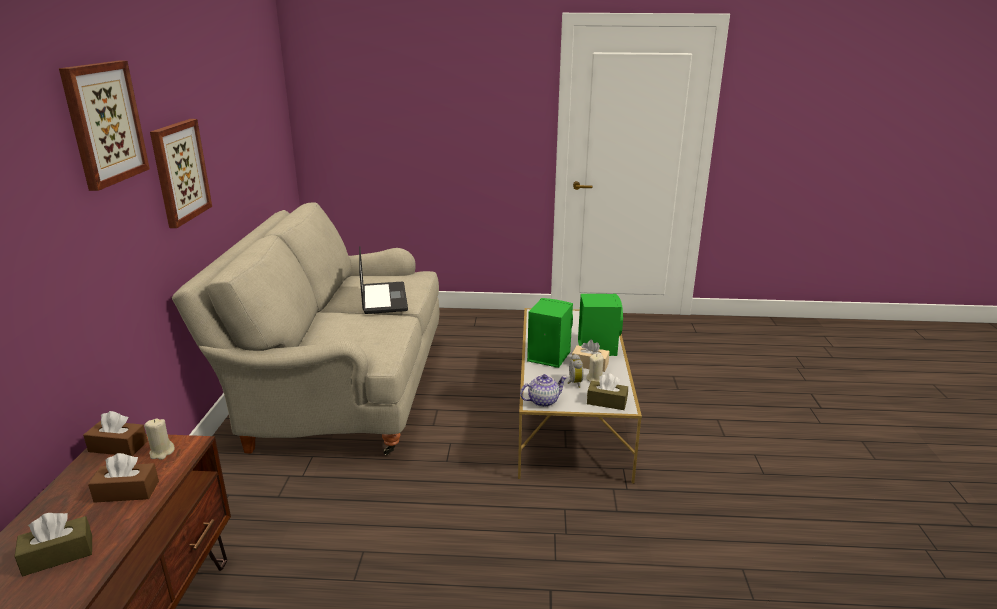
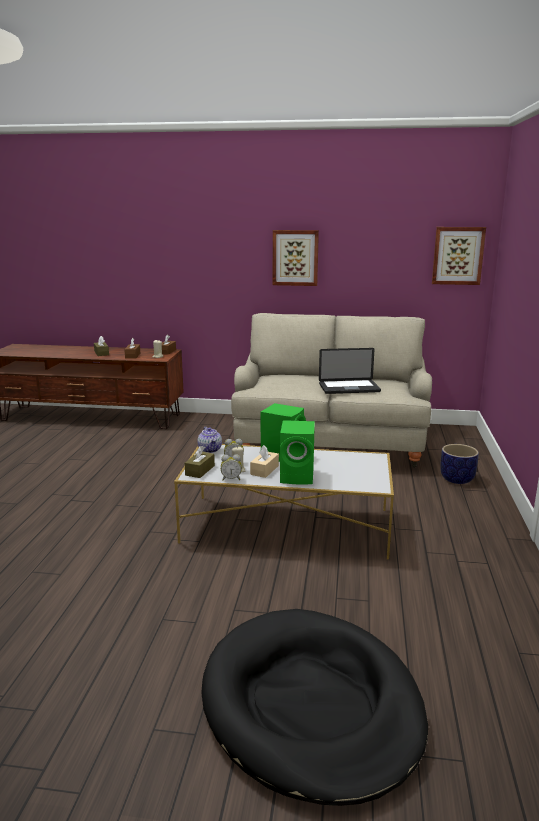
camera: 95 degrees right, 5 degrees down
(104, 123) = (236, 219): picture -> picture (458, 255)
(451, 326) = (456, 479): none -> planter
(620, 381) = (231, 479): none -> alarm clock
(798, 399) = (311, 705): none -> black dog bed

